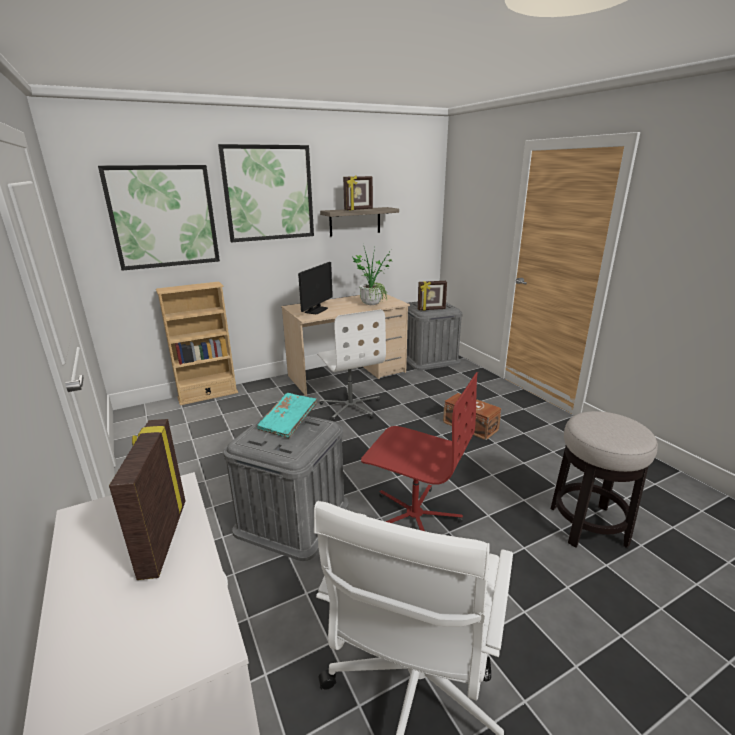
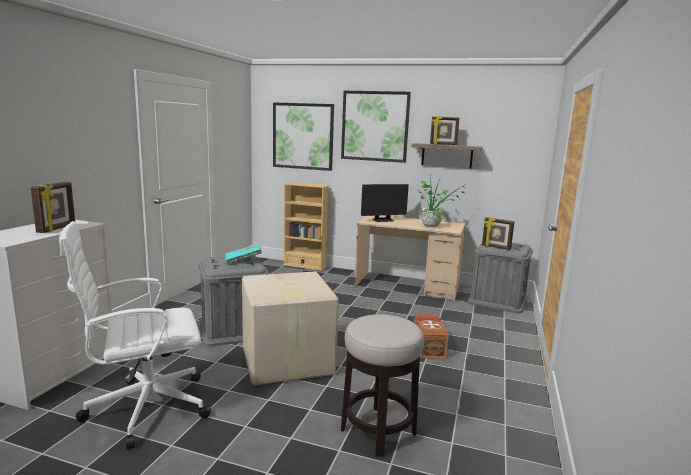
camera: 45 degrees right, 10 degrees down
(162, 538) = (57, 228): picture frame -> picture frame turned 150 degrees clockwise
(351, 406) = (370, 302): white office chair -> none
(414, 516) = (286, 361): red office chair -> cardboard box

